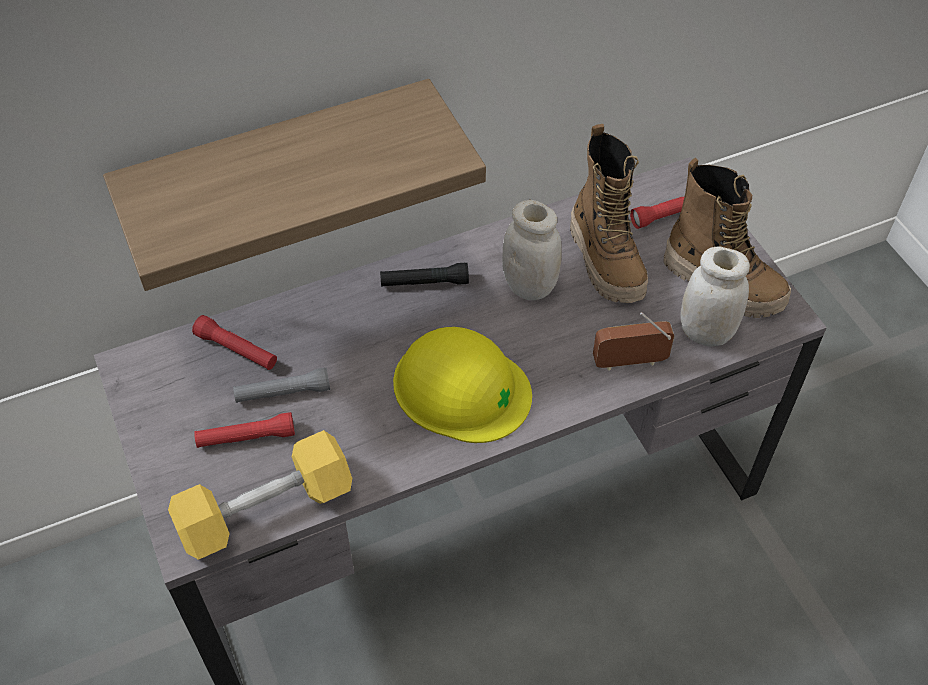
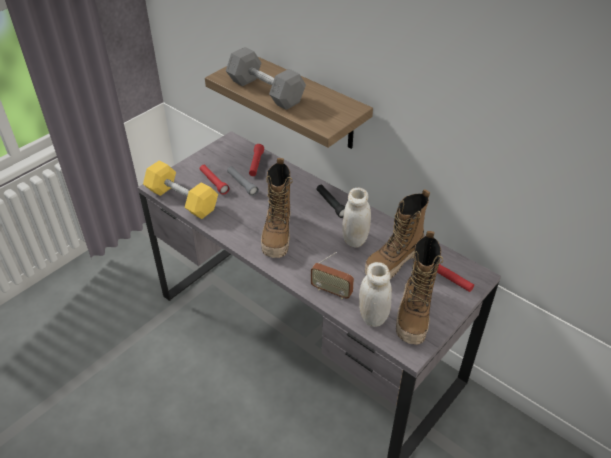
camera: 65 degrees right, 10 degrees down
(273, 197) = (265, 91): none -> grey dumbbell
(461, 387) = (277, 236): yellow hard hat -> boot
(629, 362) = (331, 291): radio -> radio turned 150 degrees clockwise

